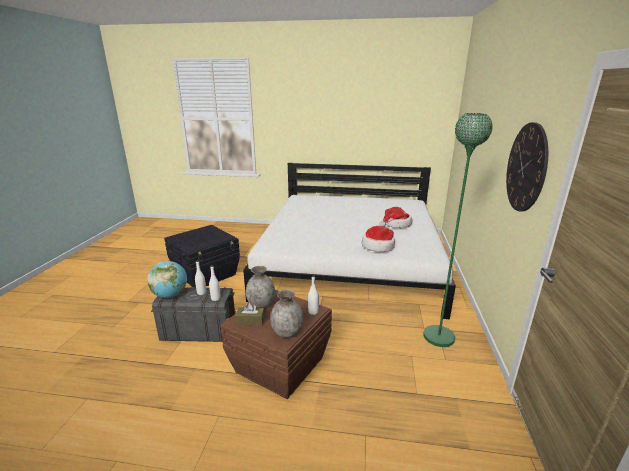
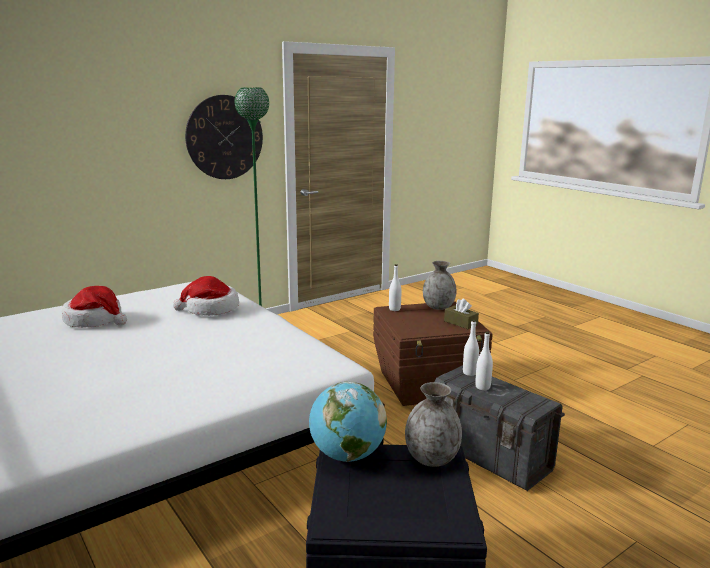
camera: 135 degrees left, 5 degrees down
(170, 295) = (530, 402): globe -> globe (347, 455)
(261, 304) = (433, 330): grey vase -> grey vase (432, 459)

